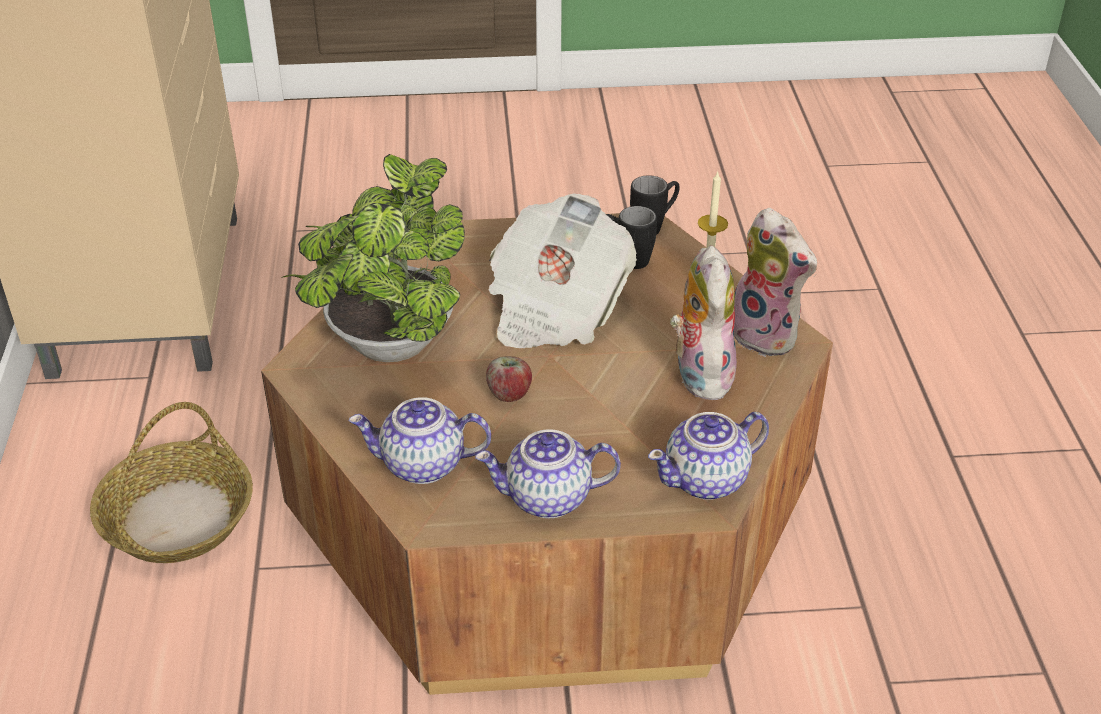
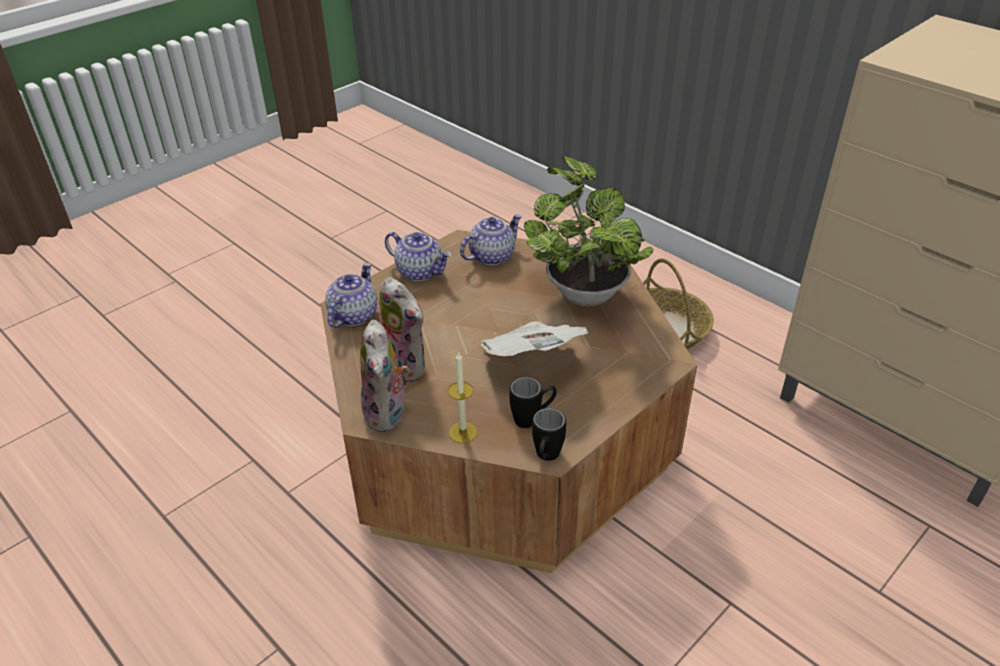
camera: 140 degrees right, 0 degrees up
(509, 394) = (494, 302): apple -> none
(547, 498) = (420, 271): teapot -> teapot turned 75 degrees clockwise
(767, 335) = (388, 414): plush toy -> plush toy turned 105 degrees counterclockwise

